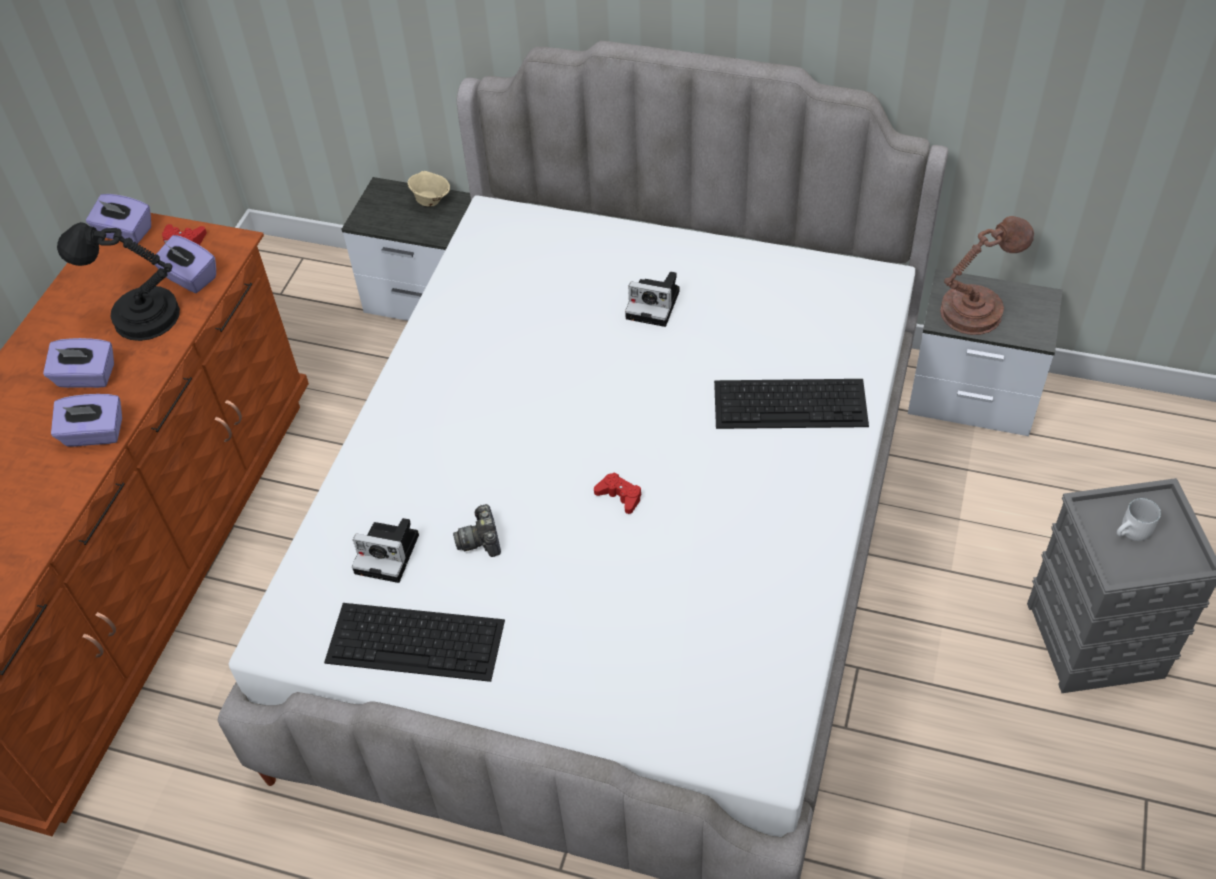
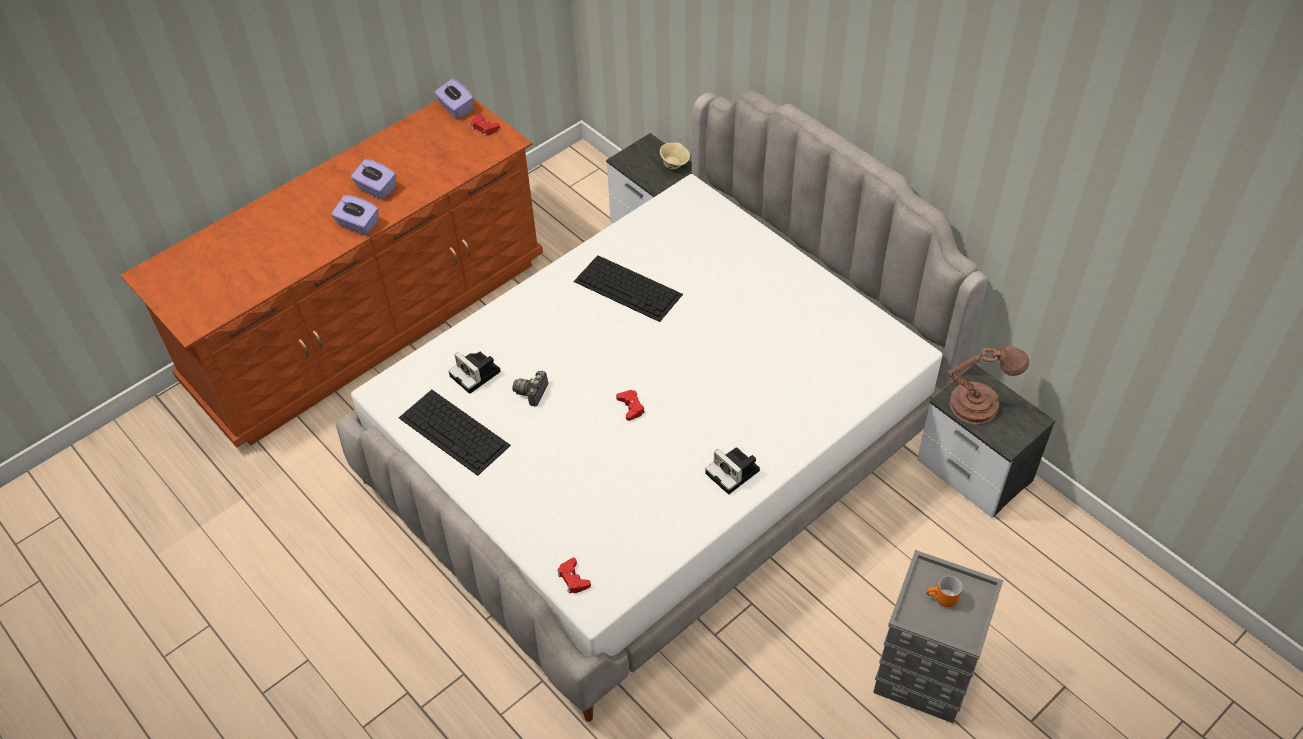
camera: 30 degrees right, 0 degrees up
(140, 317) = (428, 165): black table lamp -> none
(189, 278) = (471, 153): purple tissue box -> none
(655, 304) = (747, 298): camera -> camera (734, 473)
(717, 744) = (573, 579): none -> red game controller
(791, 403) = (782, 403): keyboard -> keyboard (629, 288)
(1133, 534) = (942, 600): white mug -> orange mug

